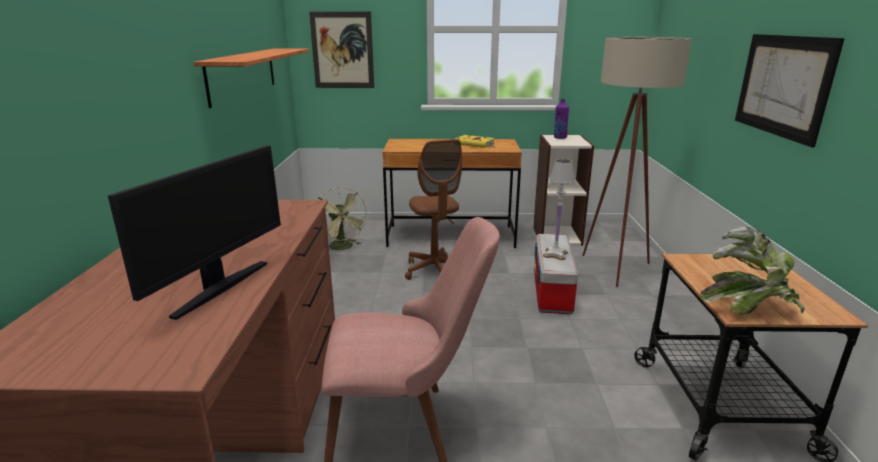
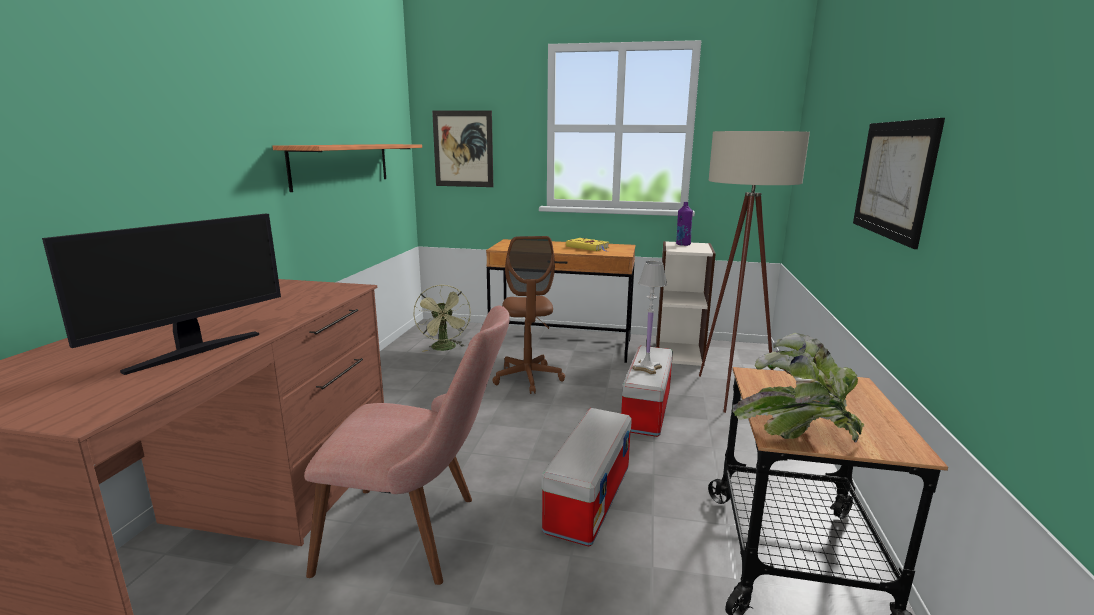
camera: 10 degrees right, 5 degrees down
(537, 375) = (588, 497): none -> storage box

